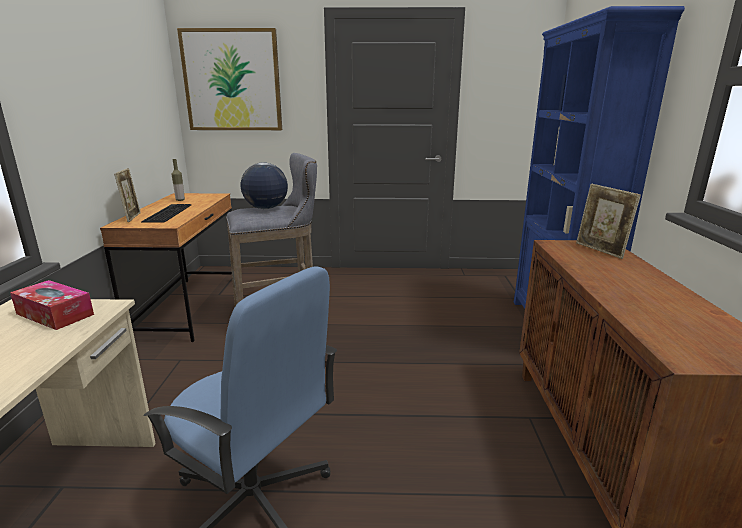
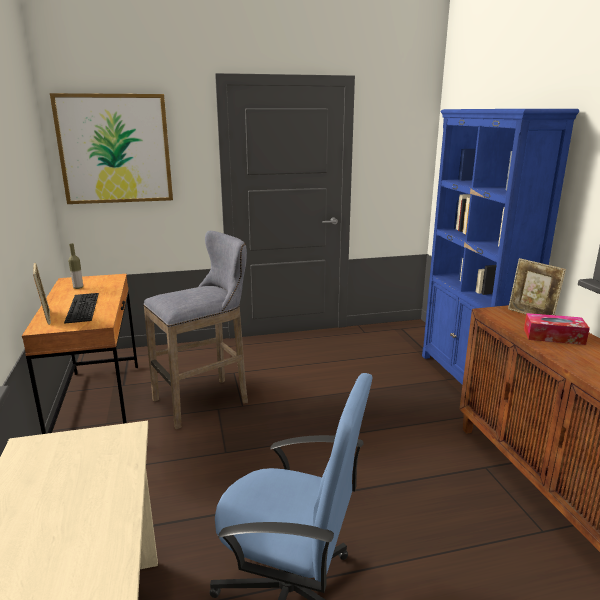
camera: 15 degrees left, 0 degrees up
(55, 314) = (81, 450): tissue box -> tissue box (553, 336)
(265, 208) = (191, 293): globe -> none

